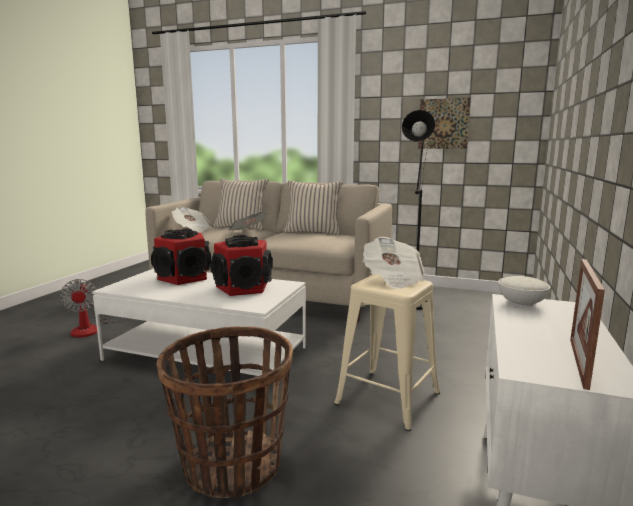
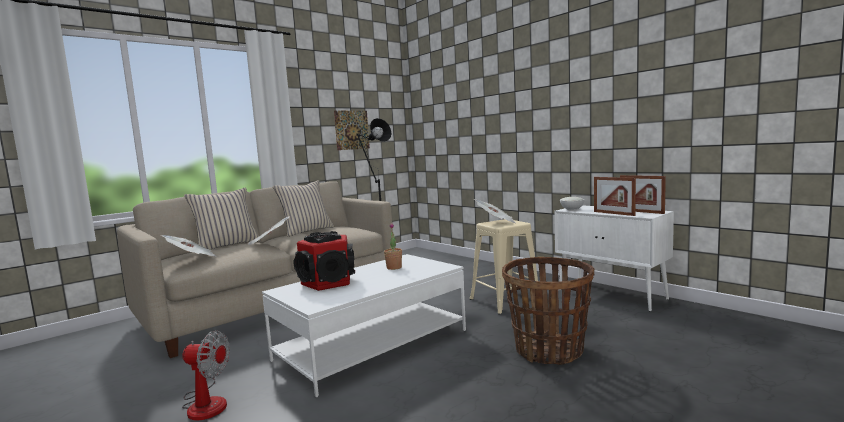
camera: 60 degrees left, 5 degrees down
(243, 287) = (394, 267): speaker -> potted plant
(516, 337) = (613, 213): none -> picture frame

